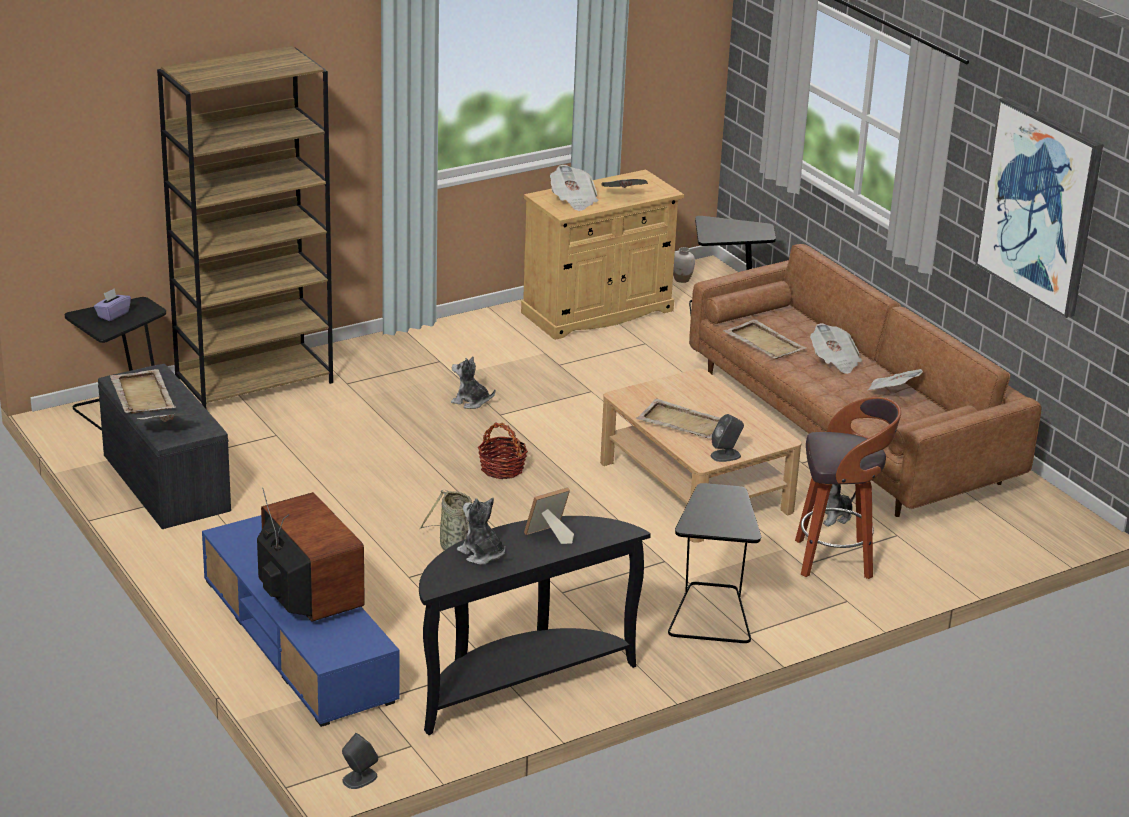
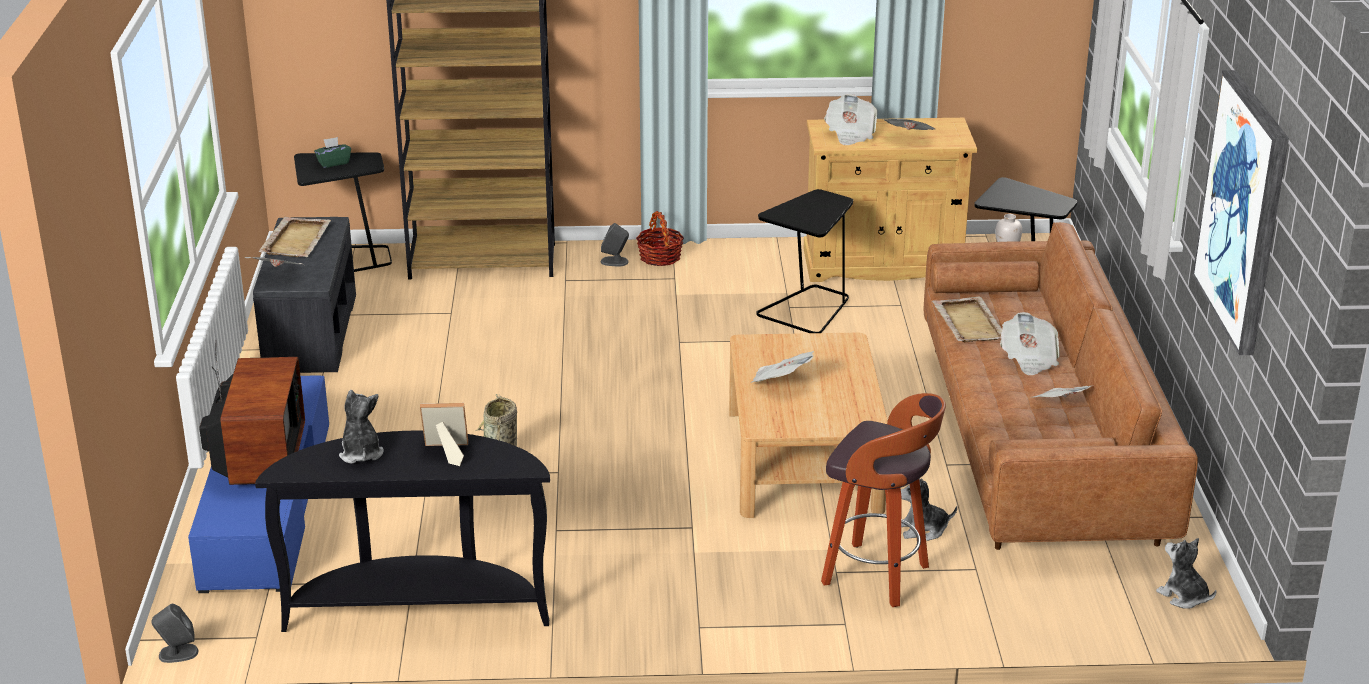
camera: 30 degrees right, 0 degrees up
(113, 314) = (333, 163): purple tissue box -> green tissue box
(470, 401) = (663, 323): plush toy -> plush toy (1183, 596)
(502, 469) = (625, 394): basket -> basket (660, 257)
(681, 422) = (781, 382): beige tray -> newspaper
(711, 614) = (682, 595): black side table -> black side table (807, 309)
(726, 455) = (790, 427): grey speaker -> grey speaker (615, 261)

